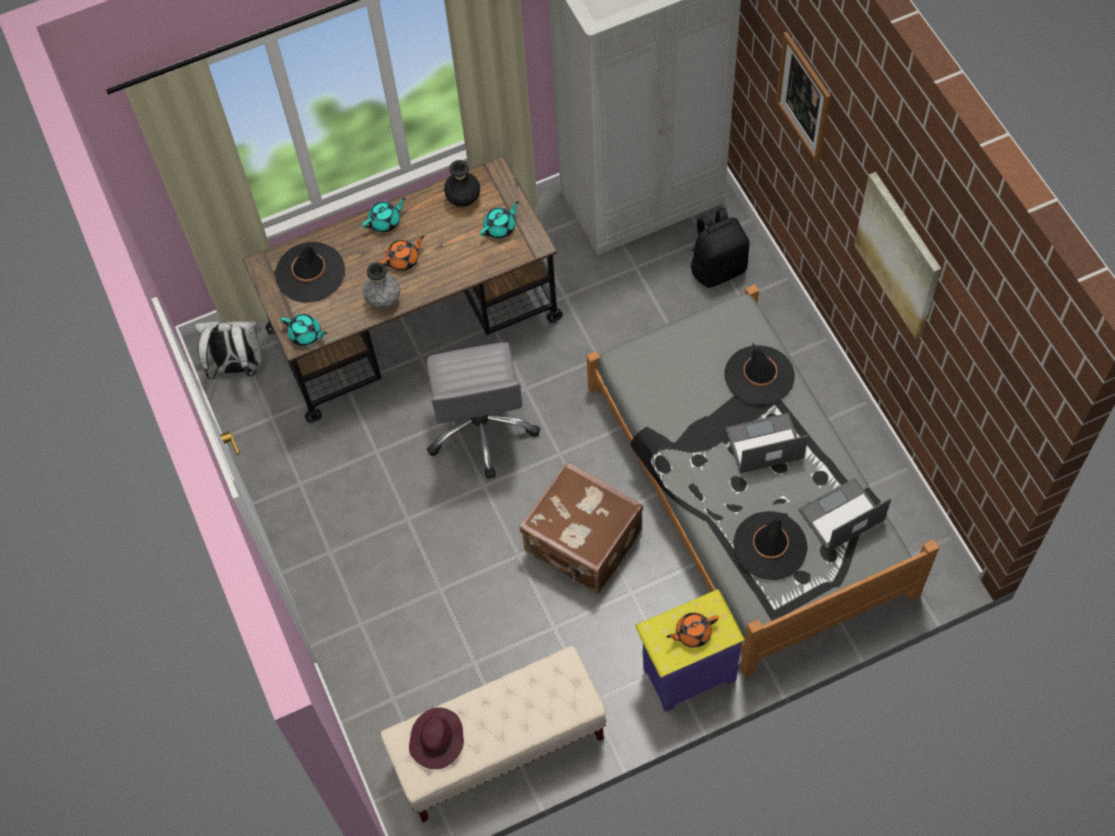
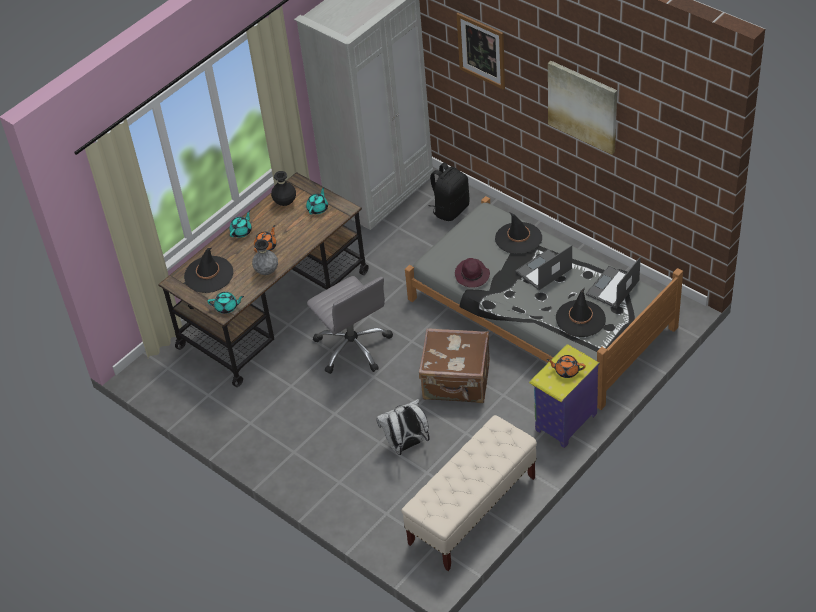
camera: 25 degrees left, 15 degrees down
(238, 367) = (167, 376): white backpack -> white backpack (406, 445)
(437, 740) = (441, 497): purple hat -> purple hat (472, 275)
(692, 633) = (566, 371): orange teapot -> orange teapot turned 60 degrees clockwise

